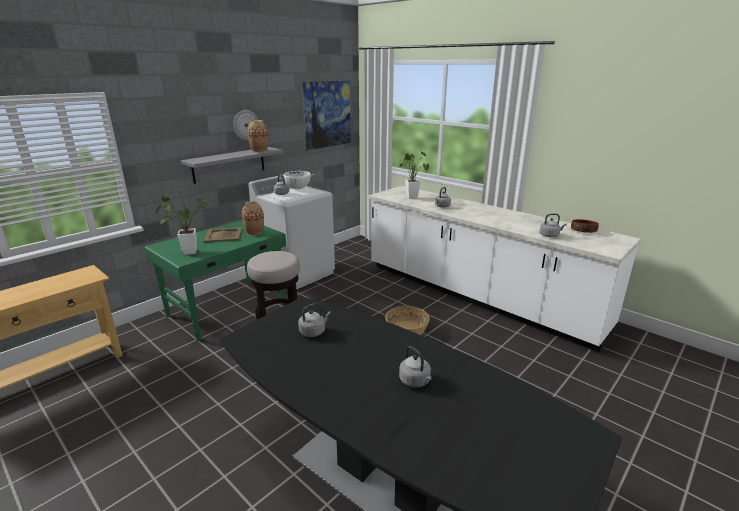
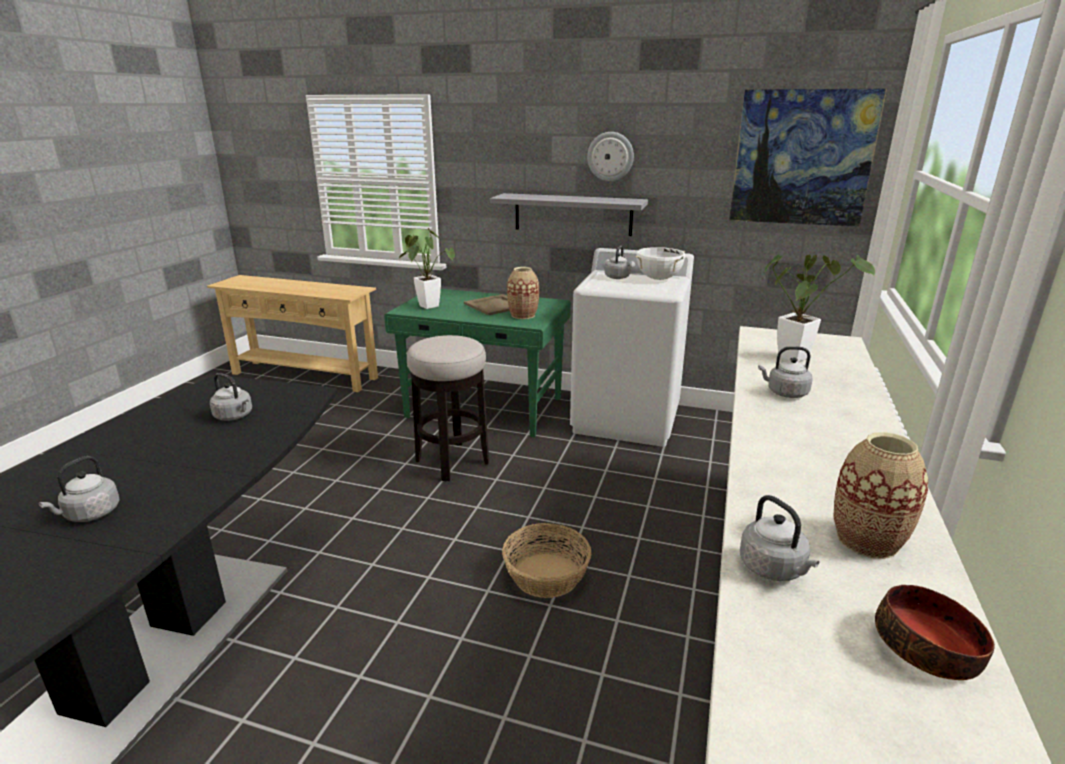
camera: 65 degrees right, 0 degrees up
(259, 151) = (609, 200): vase -> vase (866, 540)

